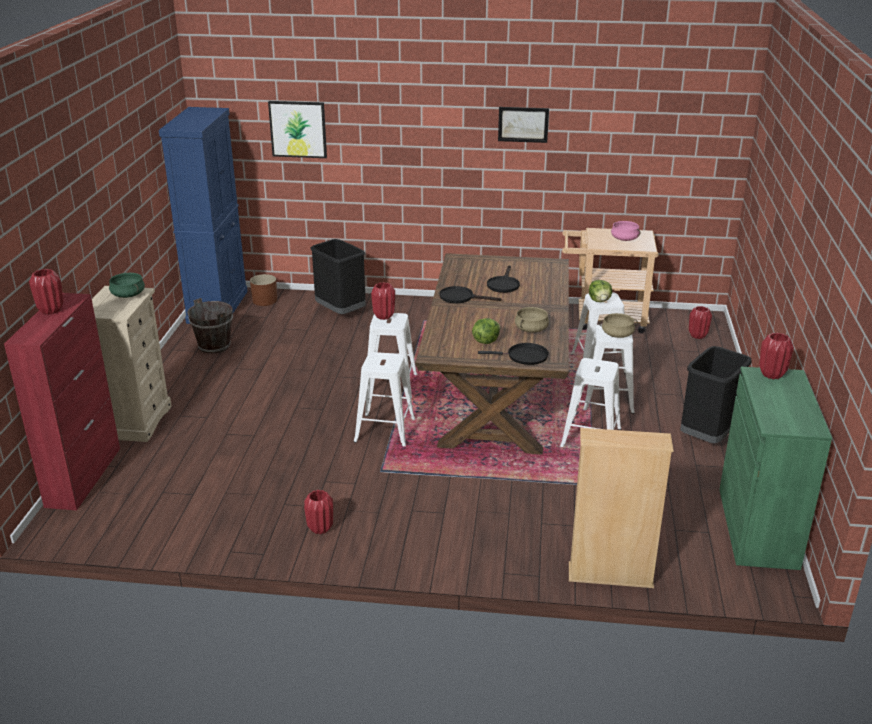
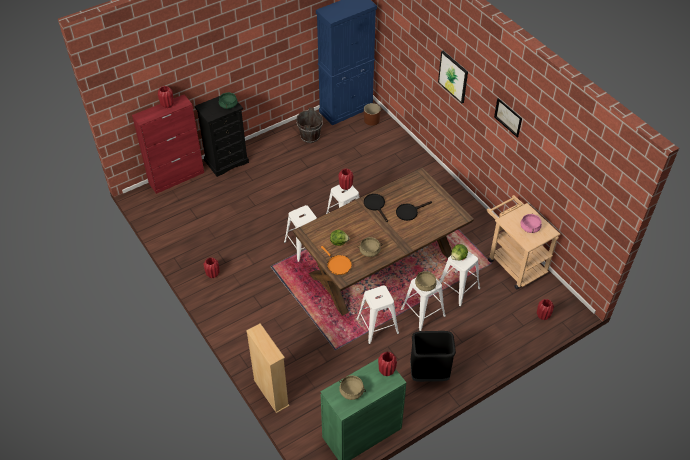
camera: 50 degrees right, 20 degrees up
(136, 421) = (226, 161): beige dresser -> black dresser
(298, 129) = (407, 38): picture -> picture (453, 76)
(340, 312) = (393, 154): black trash can -> none
(524, 356) = (338, 265): black frying pan -> orange frying pan
(784, 410) = (351, 391): none -> beige cooking pot

